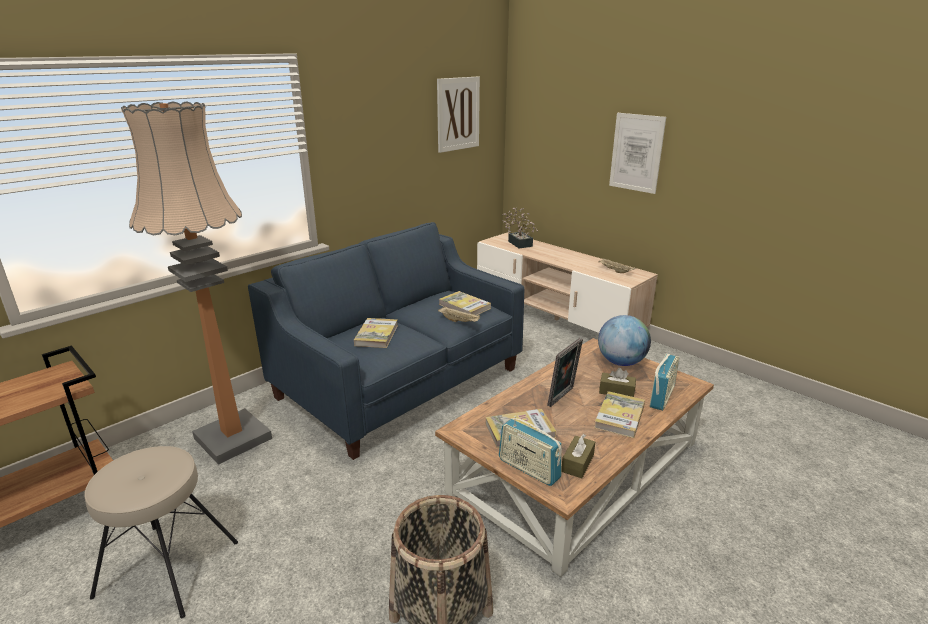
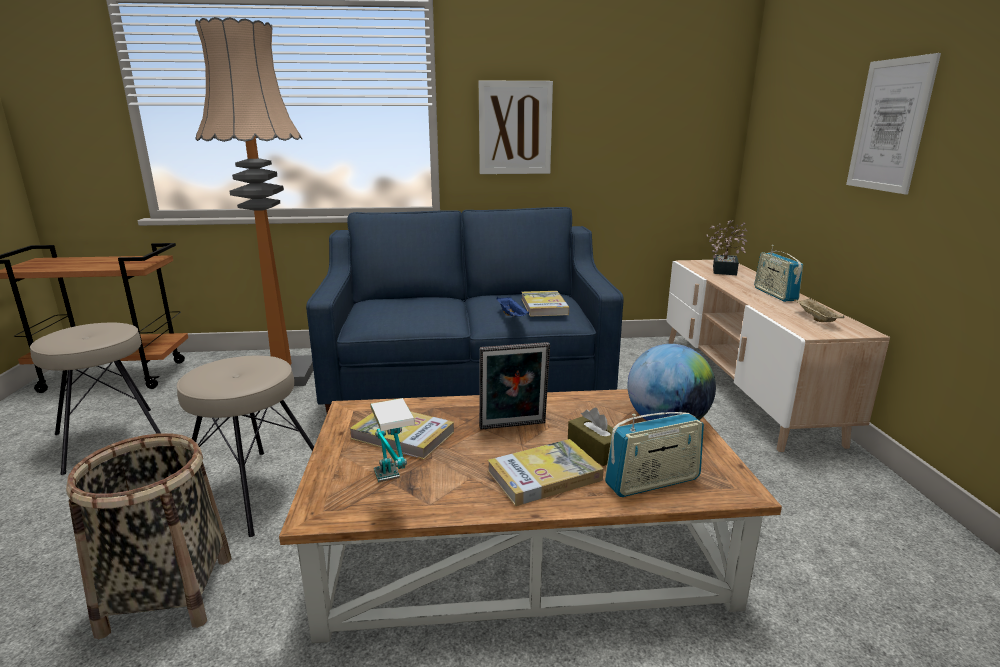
camera: 40 degrees right, 5 degrees down
(376, 335) = (413, 305): book -> none
(379, 528) = (255, 490): none -> beige stool
(458, 114) = (661, 86): picture -> picture (515, 128)
(459, 321) = (512, 316): beige tray -> blue tray
(528, 469) = (337, 472): radio -> radio (775, 294)
(577, 463) = (394, 494): brown tissue box -> table lamp

